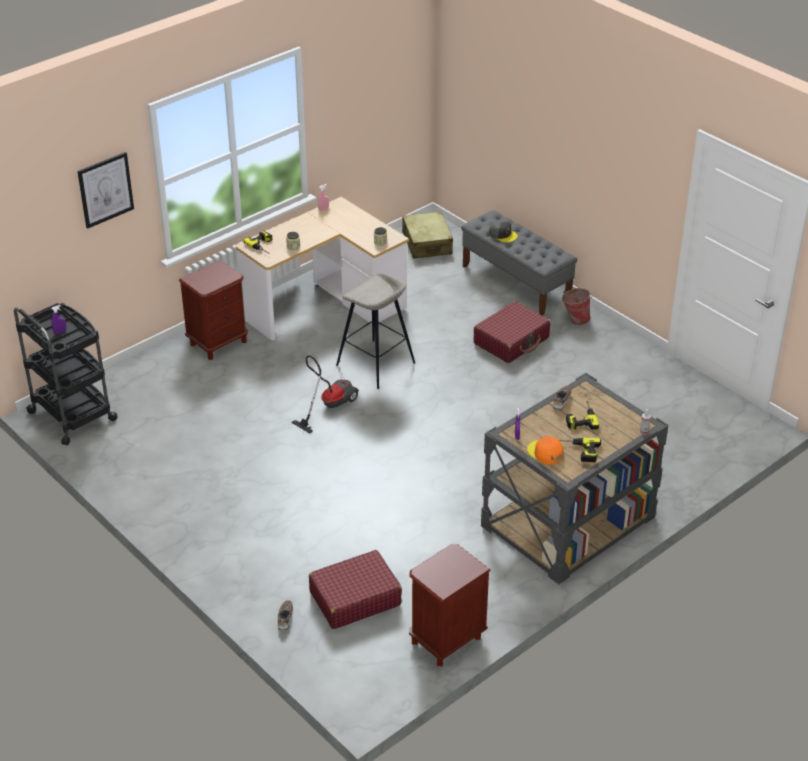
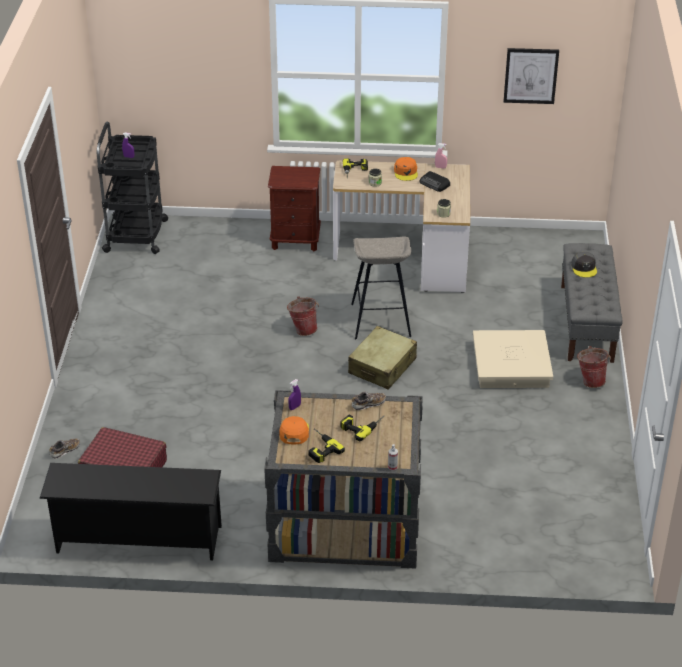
camera: 45 degrees right, 0 degrees up
(105, 189) = (215, 57): picture -> picture (531, 75)
(304, 226) = (406, 172): none -> orange cap
(328, 405) = (303, 329): vacuum cleaner -> bucket
(339, 224) = (434, 184): none -> radio
(427, 243) = (559, 253): beige suitcase -> beige suitcase (382, 366)
(446, 640) = (137, 540): brown nightstand -> black shoe rack
(511, 341) = (511, 365): red suitcase -> beige storage box

